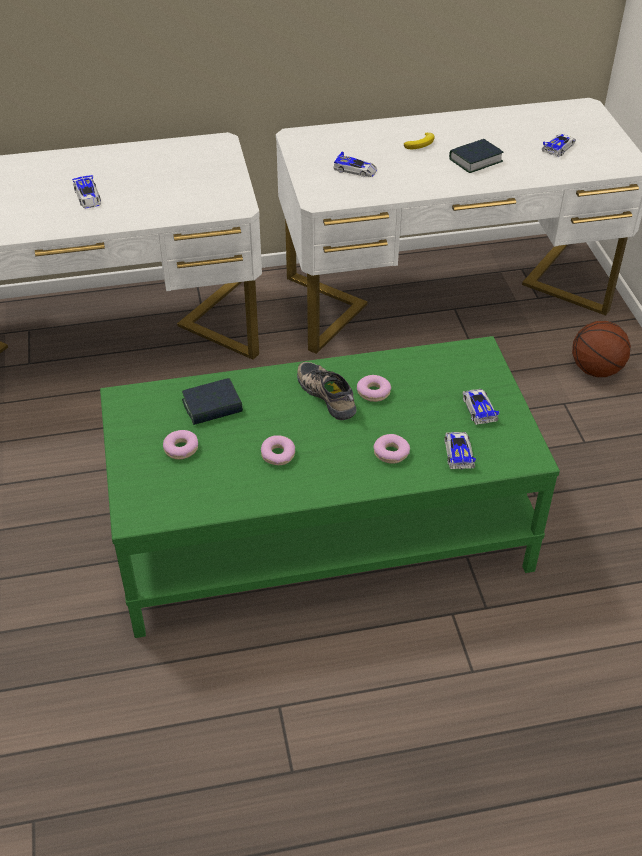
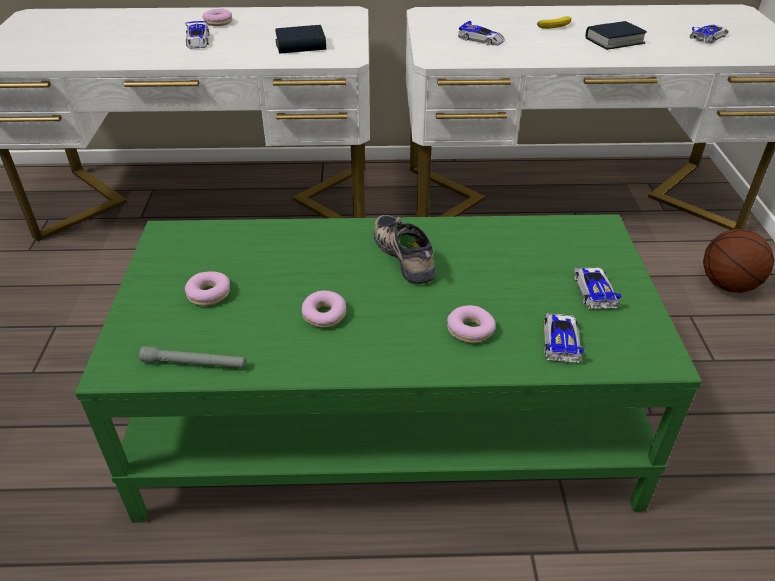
camera: 10 degrees right, 5 degrees down
(193, 506) = (194, 364): none -> grey flashlight
(212, 406) = (264, 252): book -> book (301, 45)
(373, 392) = (462, 258): donut -> donut (218, 22)

